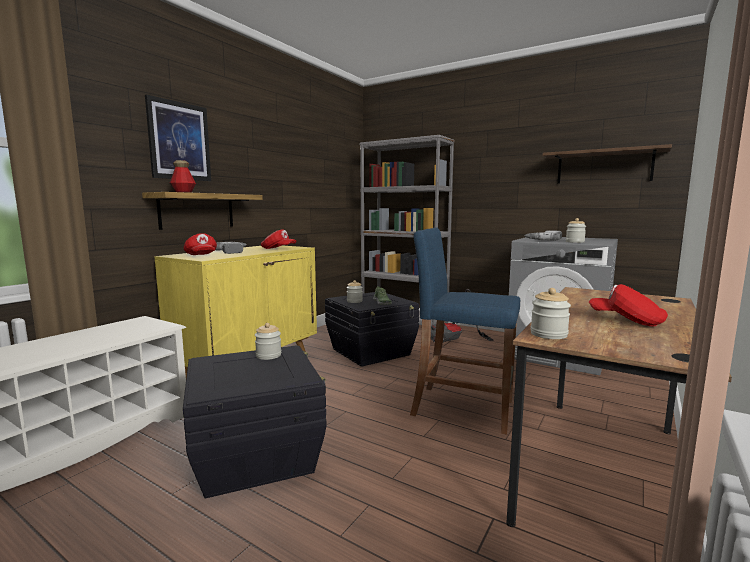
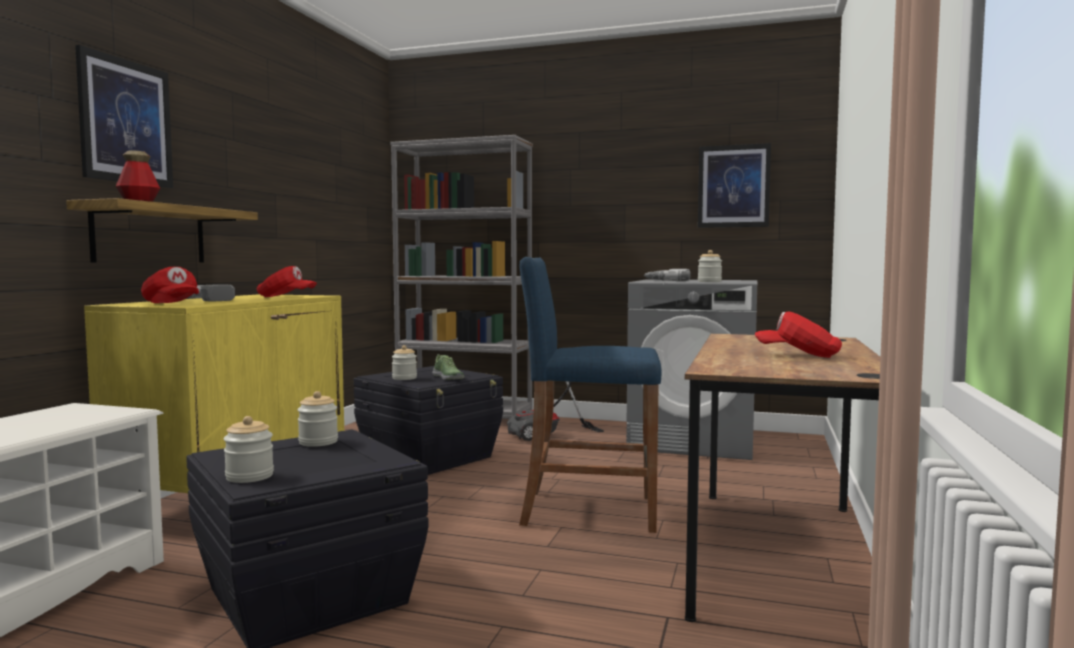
camera: 15 degrees left, 5 degrees down
(548, 334) = (721, 367): jar -> jar (249, 476)
(603, 167) = (733, 186): brown shelf -> picture

